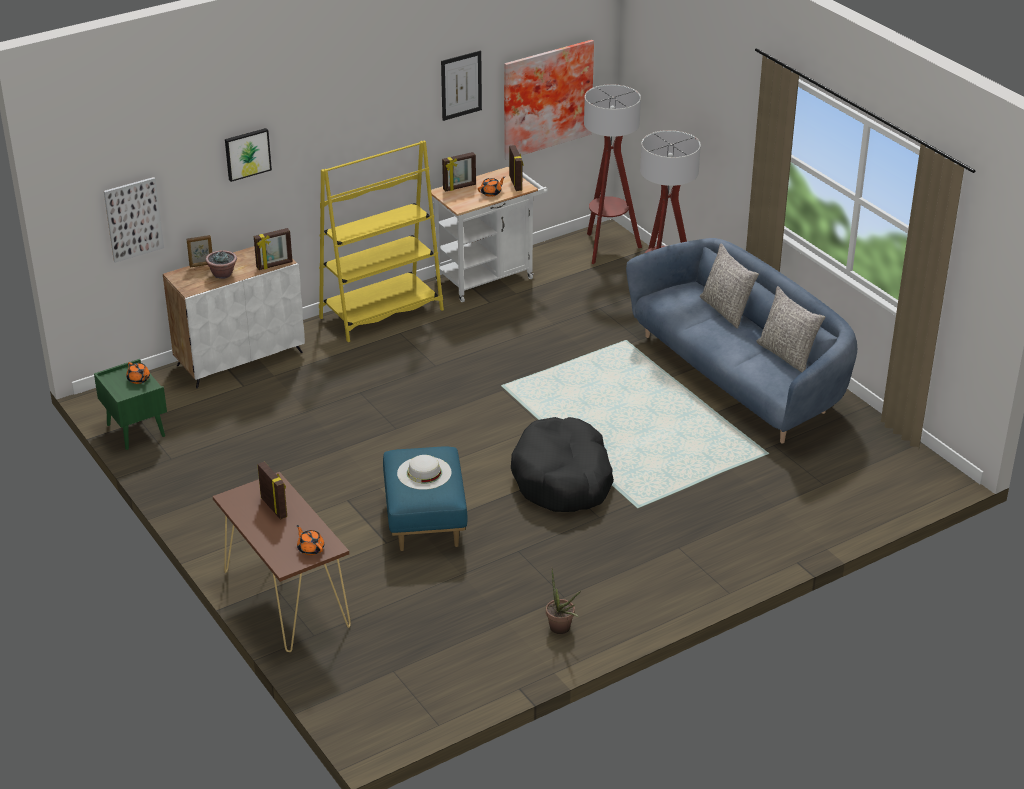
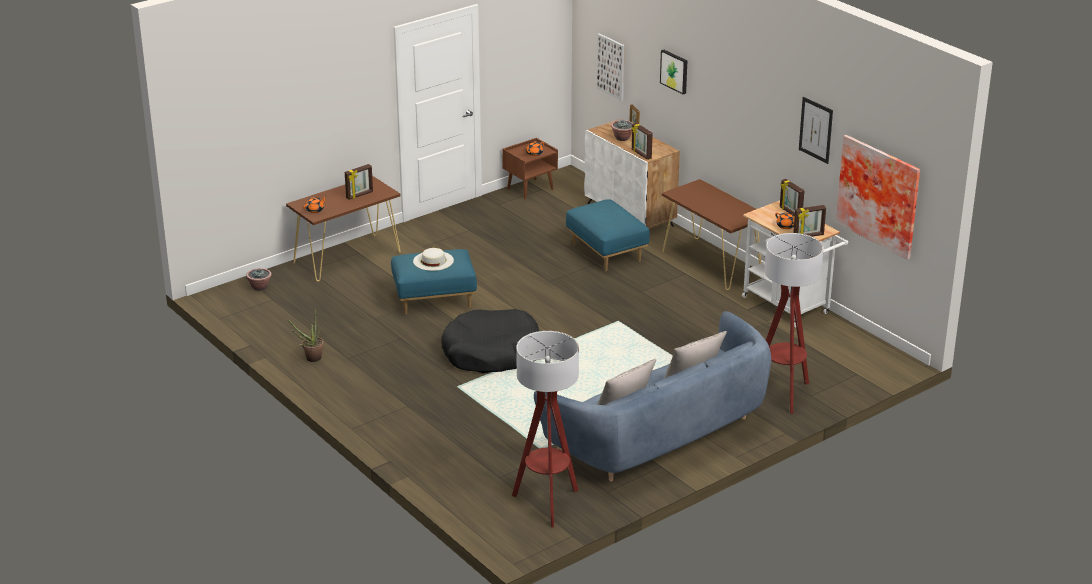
camera: 85 degrees right, 5 degrees down
(135, 430) = (530, 188): green nightstand -> brown nightstand
(335, 382) = (607, 253): none -> blue ottoman
(354, 685) = (260, 287): none -> potted plant
(382, 314) = (712, 264): yellow bookcase -> brown console table
(607, 248) = (867, 363): floor lamp -> floor lamp (547, 504)

